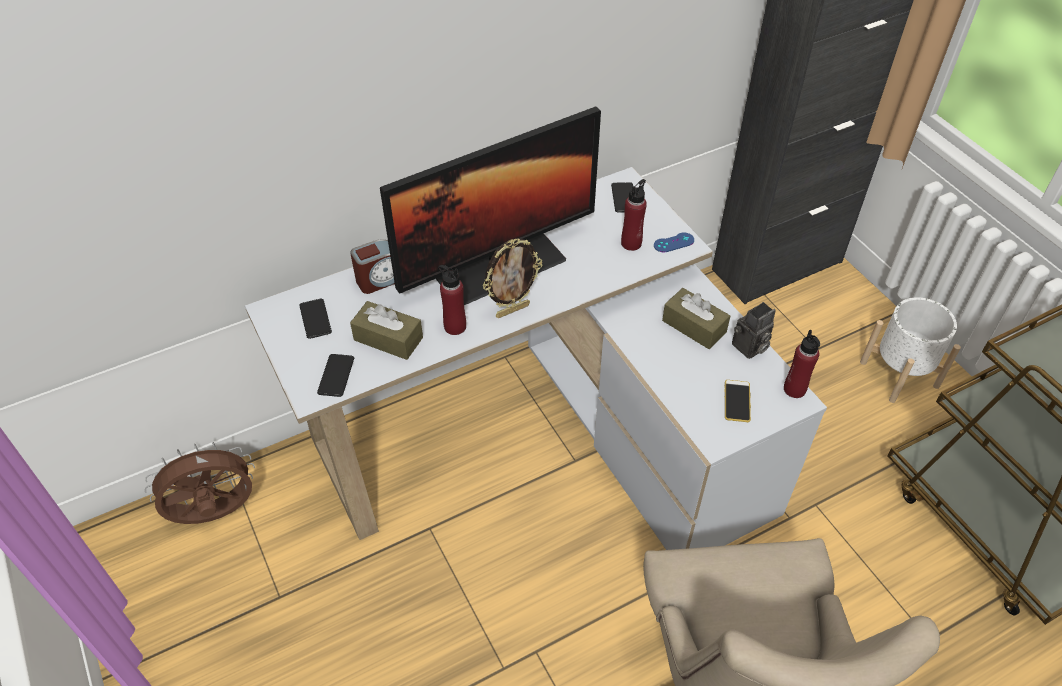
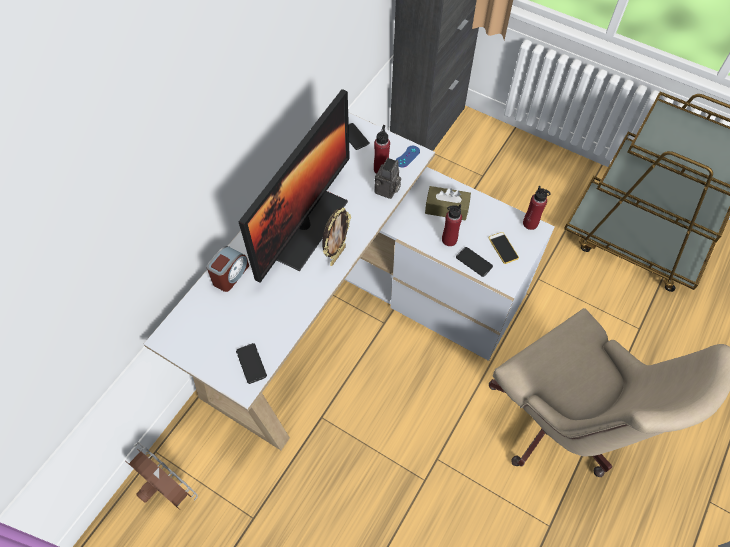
camera: 30 degrees left, 10 degrees up
(215, 515) = (168, 488): brown fan -> brown fan turned 90 degrees clockwise
(315, 319) = (205, 328): phone -> phone (474, 262)
(388, 339) = (268, 318): brown tissue box -> none
(455, 326) = (307, 286): red bottle -> red bottle (449, 239)
(749, 348) = (488, 208): camera -> camera (387, 191)
(898, 374) = (537, 171): white planter -> none

